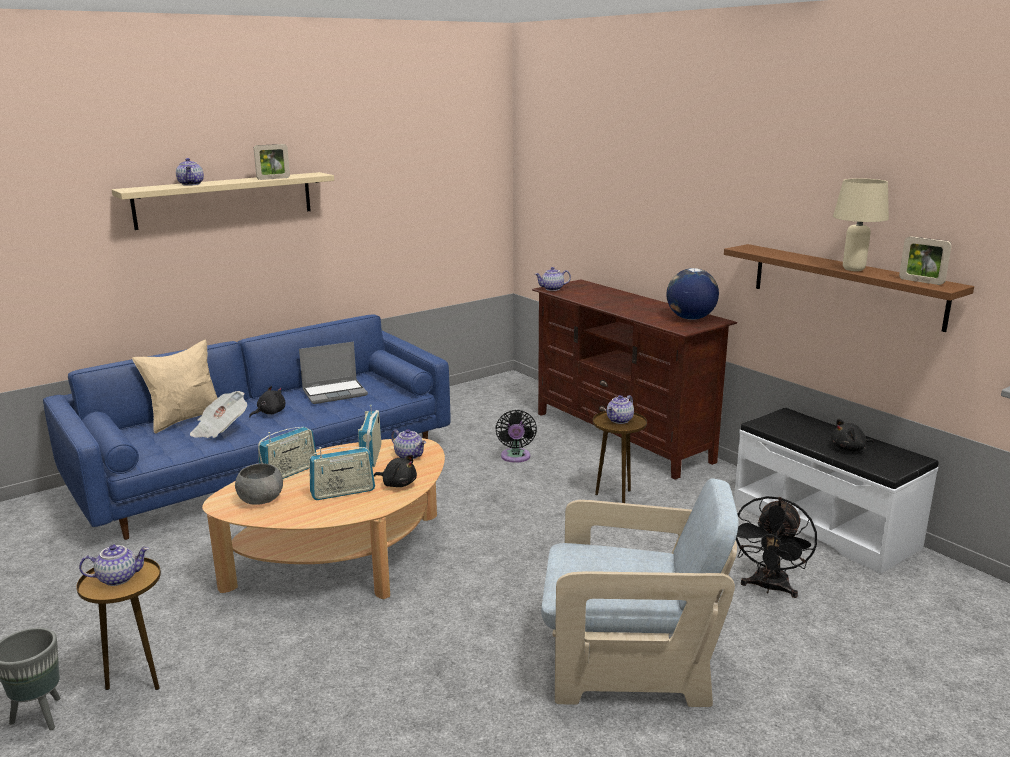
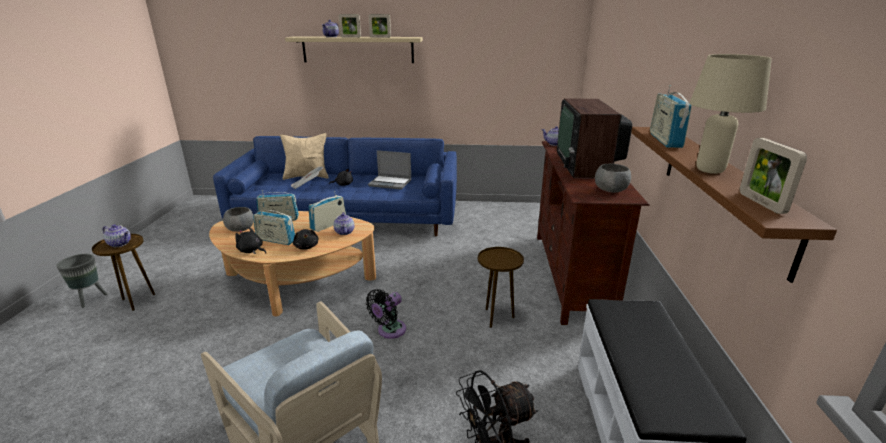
camera: 40 degrees right, 5 degrees up
(227, 182) = (350, 37): none -> picture frame
(515, 457) = (476, 261): black fan -> black fan (389, 331)
(620, 420) = (503, 258): teapot -> none
(624, 301) = (587, 164): none -> television
(690, 318) = (610, 190): globe -> grey bowl
(775, 255) = (665, 140): none -> radio
(849, 449) = (652, 370): black plush toy -> black plush toy (251, 251)

